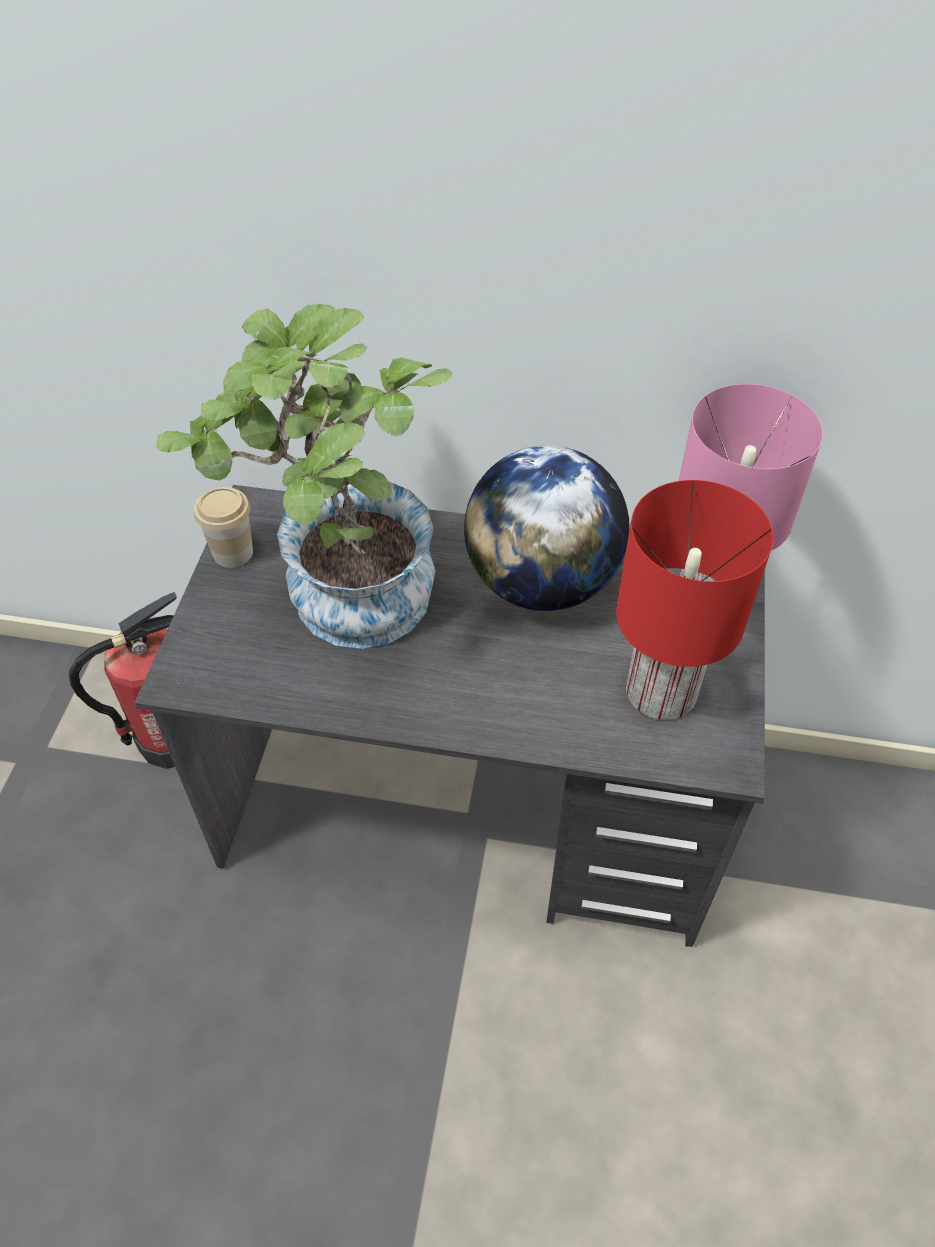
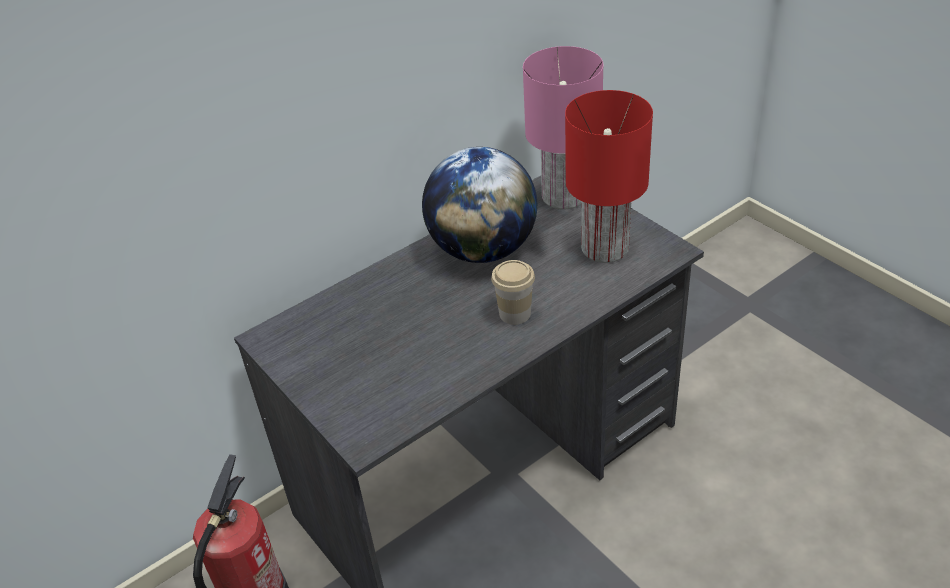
camera: 45 degrees left, 10 degrees down
(233, 553) = (292, 365): cup -> cup (515, 313)
(343, 605) = (399, 336): potted plant -> none

